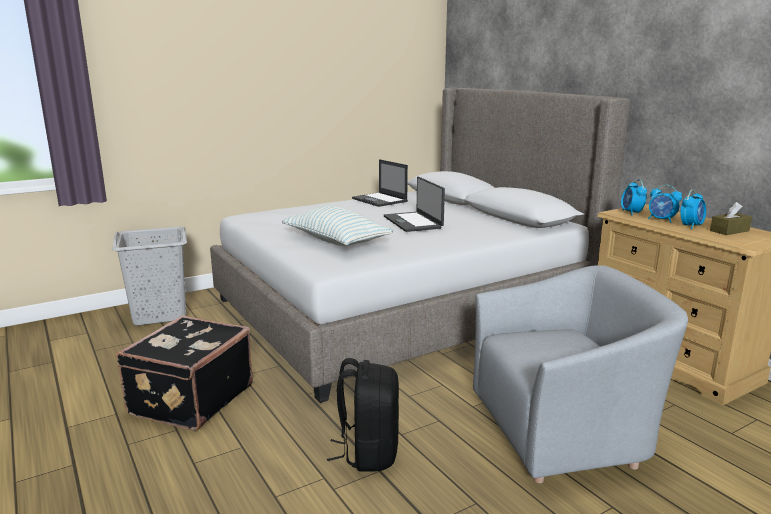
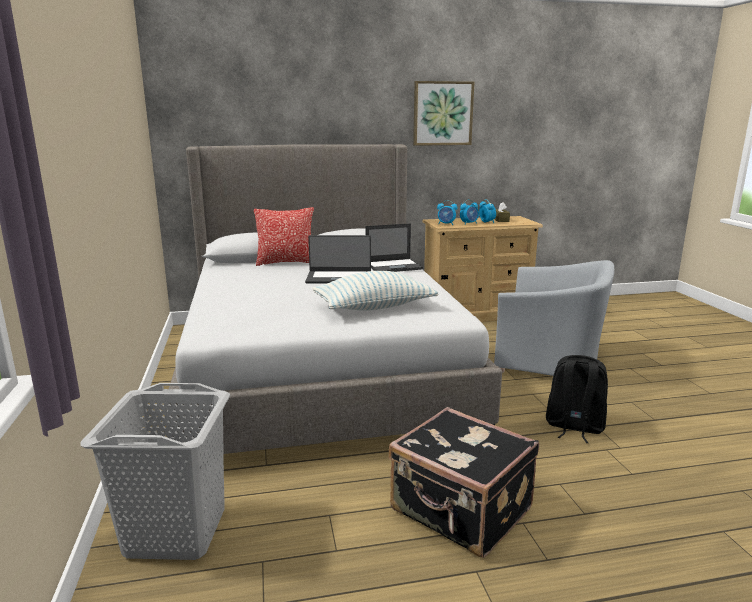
camera: 70 degrees left, 0 degrees up
(380, 200) = (232, 277): laptop -> laptop (394, 266)
(446, 205) = (286, 262): none -> pillow
(562, 428) = (549, 360): grey armchair -> grey armchair turned 105 degrees clockwise
(694, 56) = (442, 113): none -> picture

